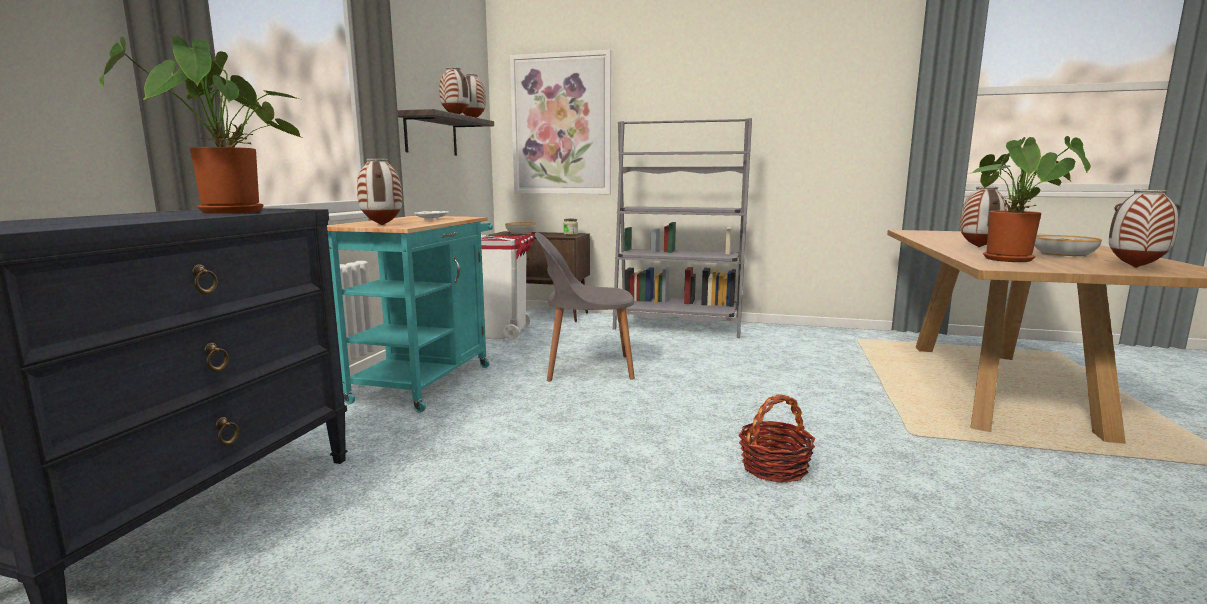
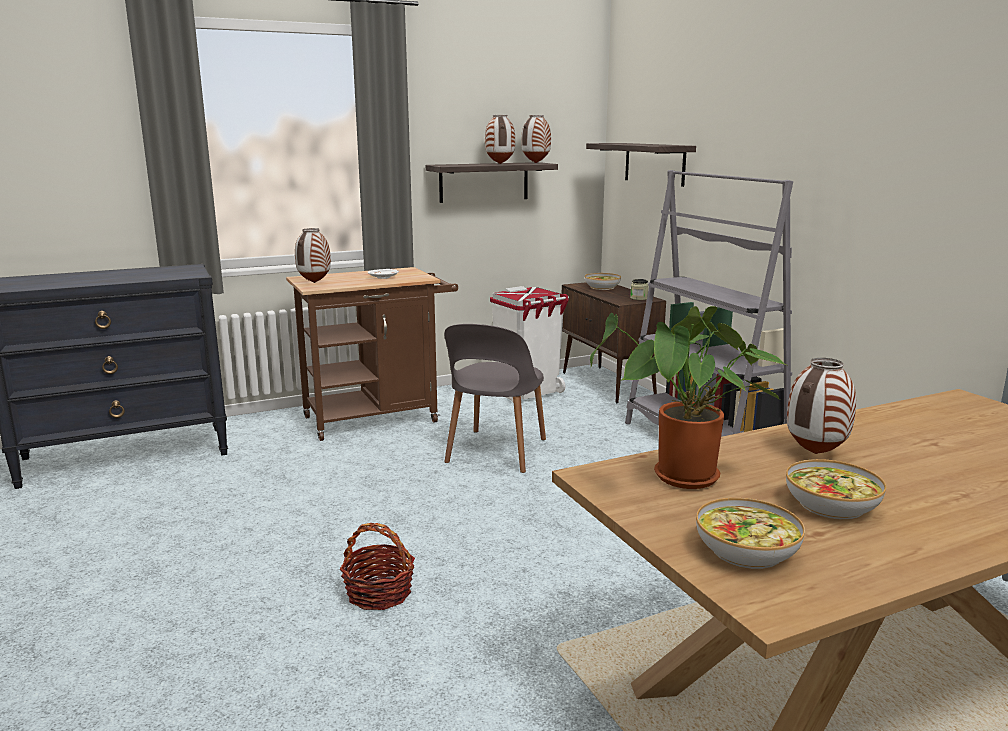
camera: 50 degrees right, 5 degrees up
(230, 212) = (151, 276): potted plant -> none
(427, 380) = (379, 418): turquoise cart -> brown cart
(561, 125) = (654, 163): picture -> shelf
(586, 368) = (495, 452): grey chair -> grey chair turned 120 degrees counterclockwise
(1134, 267) = (745, 550): vase -> bowl

